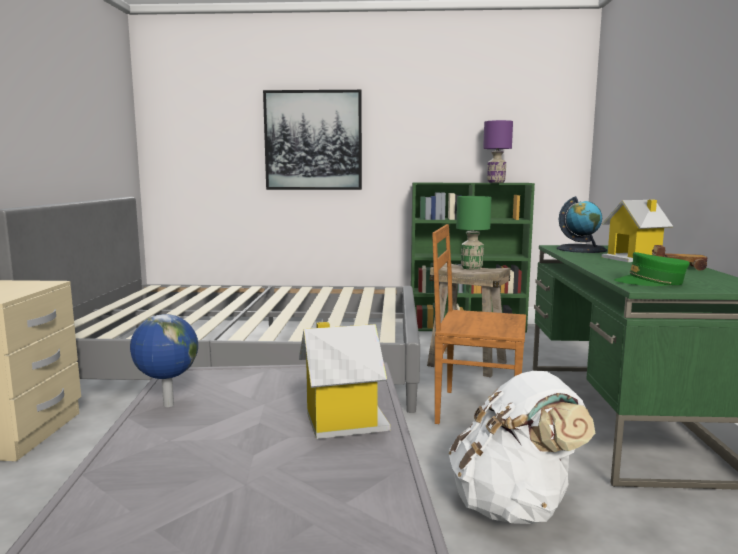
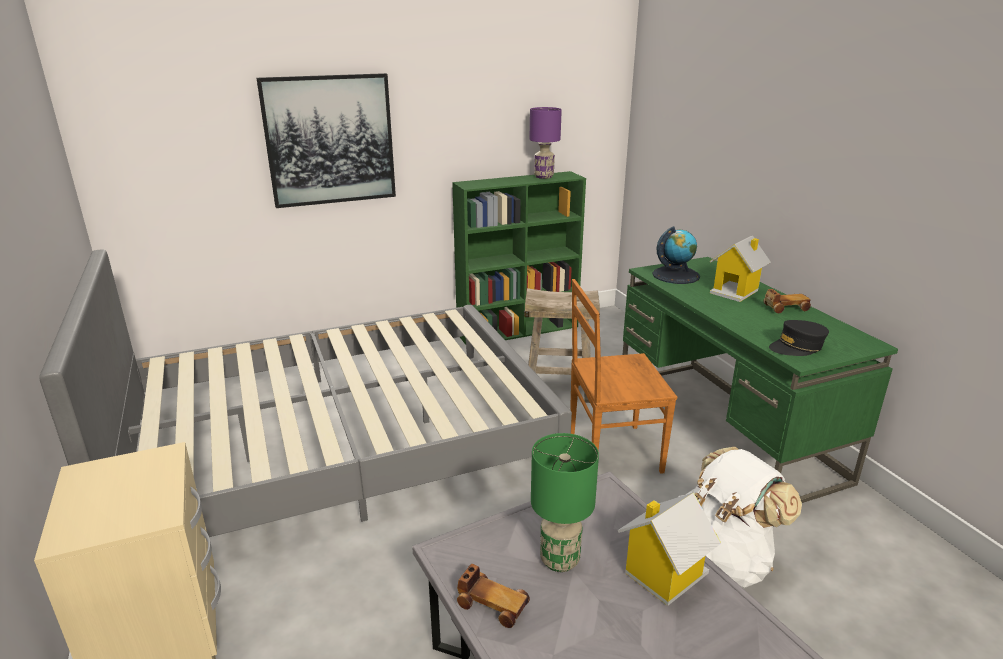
camera: 25 degrees left, 15 degrees up
(167, 405) = (492, 604): globe -> toy car
(471, 268) = (561, 296): green table lamp -> green table lamp (560, 561)
(651, 282) = (797, 347): green cap -> black cap

